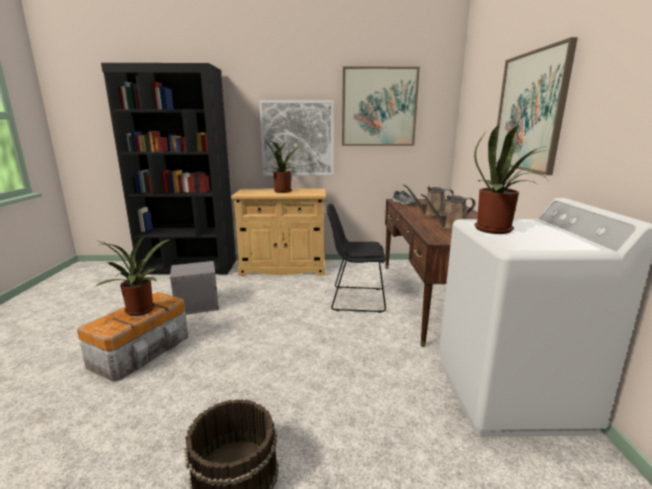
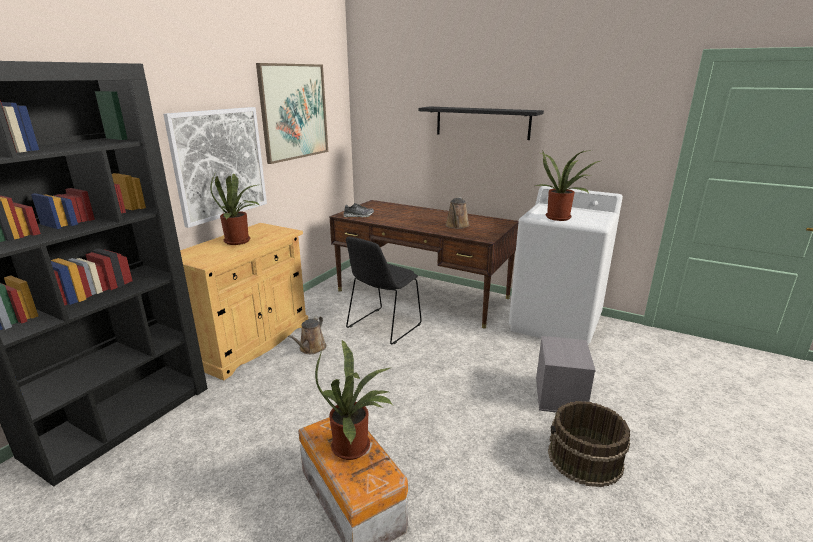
camera: 60 degrees left, 5 degrees up
(197, 305) = (273, 432): grey storage box -> grey storage box (559, 395)
(431, 214) = (413, 220): brown watering can -> brown watering can (311, 349)
(529, 112) = (482, 122): picture -> black shelf

